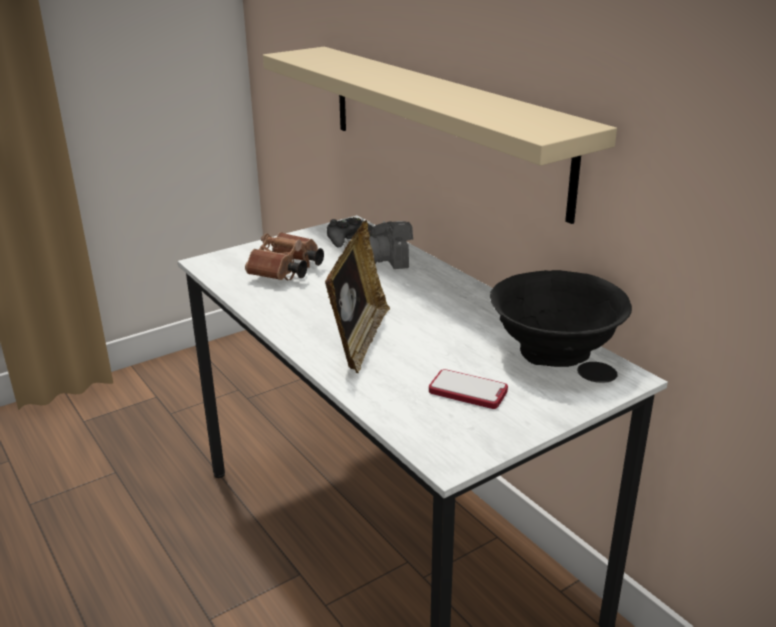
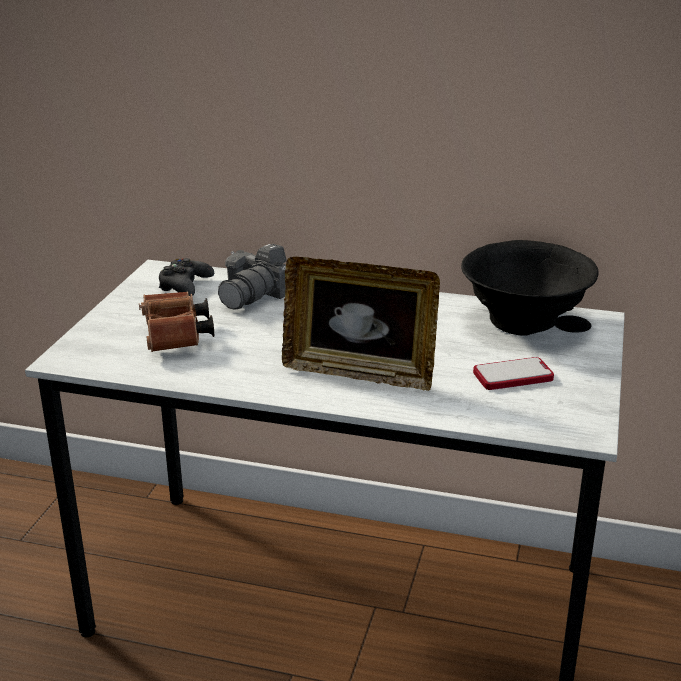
camera: 40 degrees left, 0 degrees up
(359, 340) = (359, 372): picture frame -> picture frame turned 135 degrees clockwise
(440, 124) = (284, 128): beige shelf -> none

